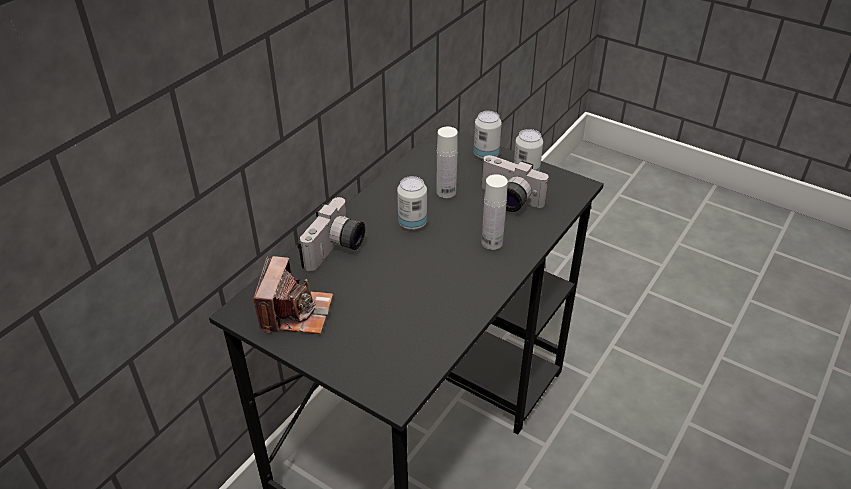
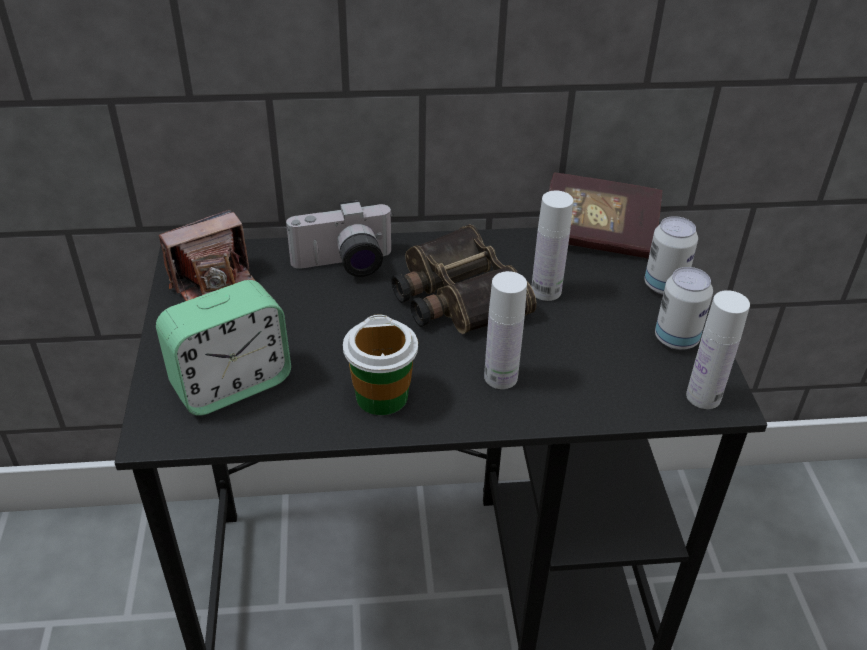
camera: 50 degrees right, 0 degrees up
(388, 345) = (231, 384): none -> alarm clock
(412, 223) = (455, 295): can -> binoculars
(425, 151) = (598, 236): none -> book
(461, 291) = (381, 396): none -> cup
(508, 200) = (600, 350): camera -> none
(570, 189) = (703, 396): none -> white bottle

